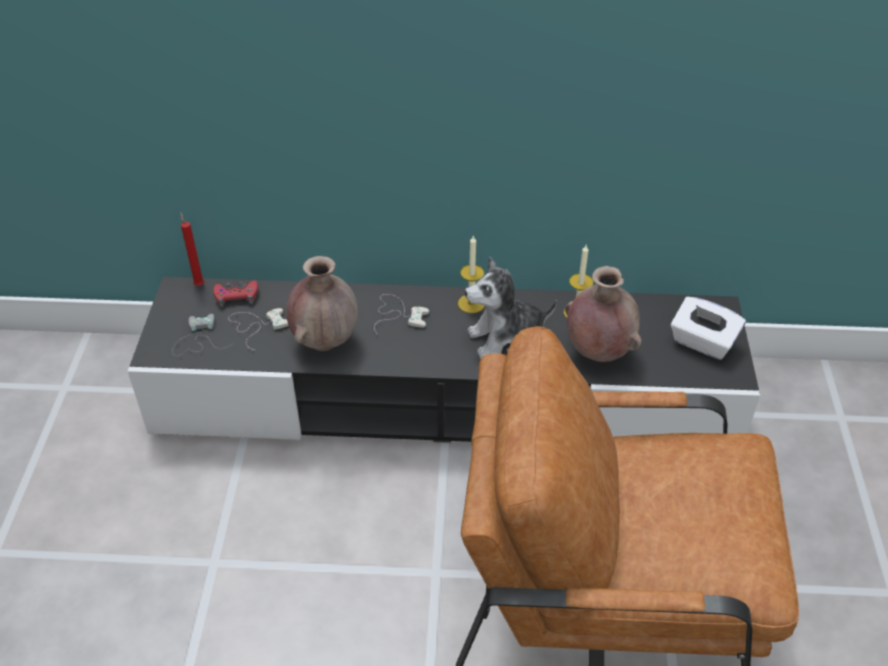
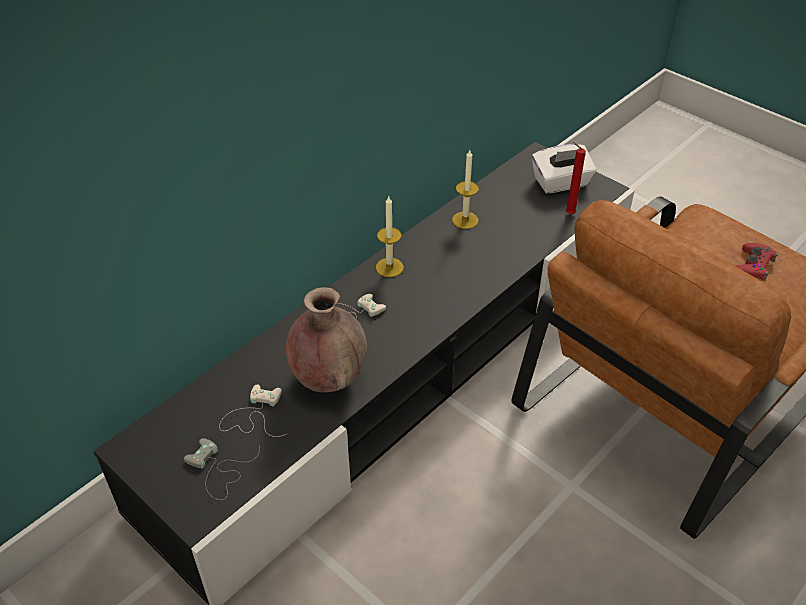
camera: 50 degrees left, 0 degrees up
(199, 284) = (143, 428): red candle -> red candle (568, 213)
(236, 296) = (196, 408): red game controller -> red game controller (752, 266)
(506, 339) = (450, 272): plush toy -> none
(598, 352) = (516, 235): brown vase -> none

